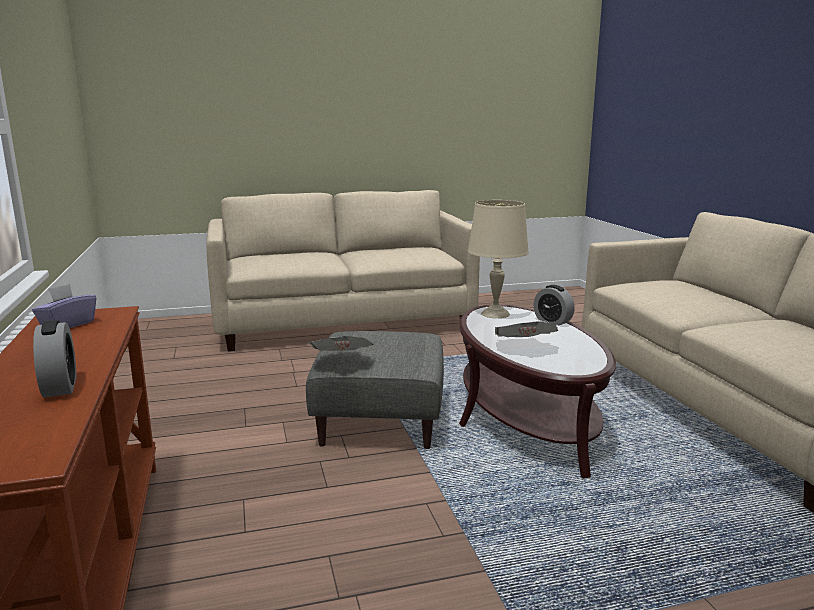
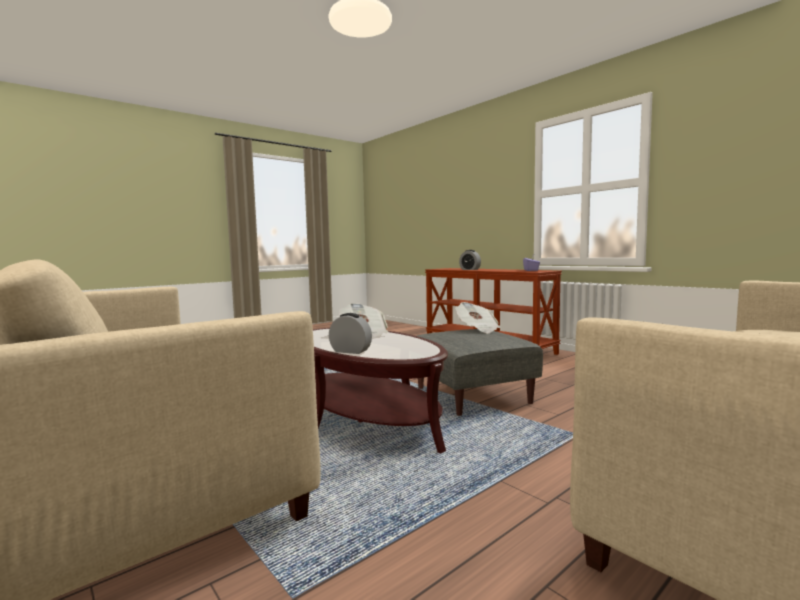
camera: 155 degrees right, 10 degrees down
(495, 313) = (413, 350): beige table lamp -> none

